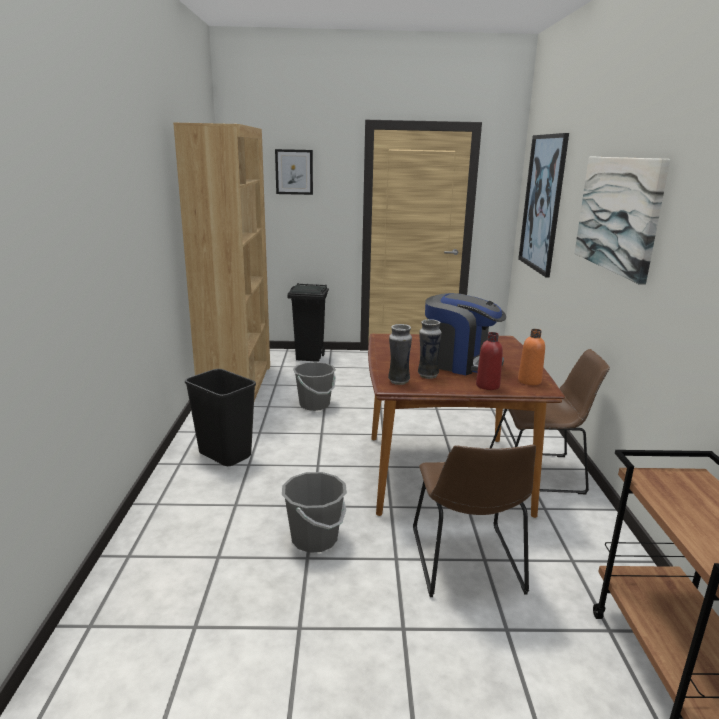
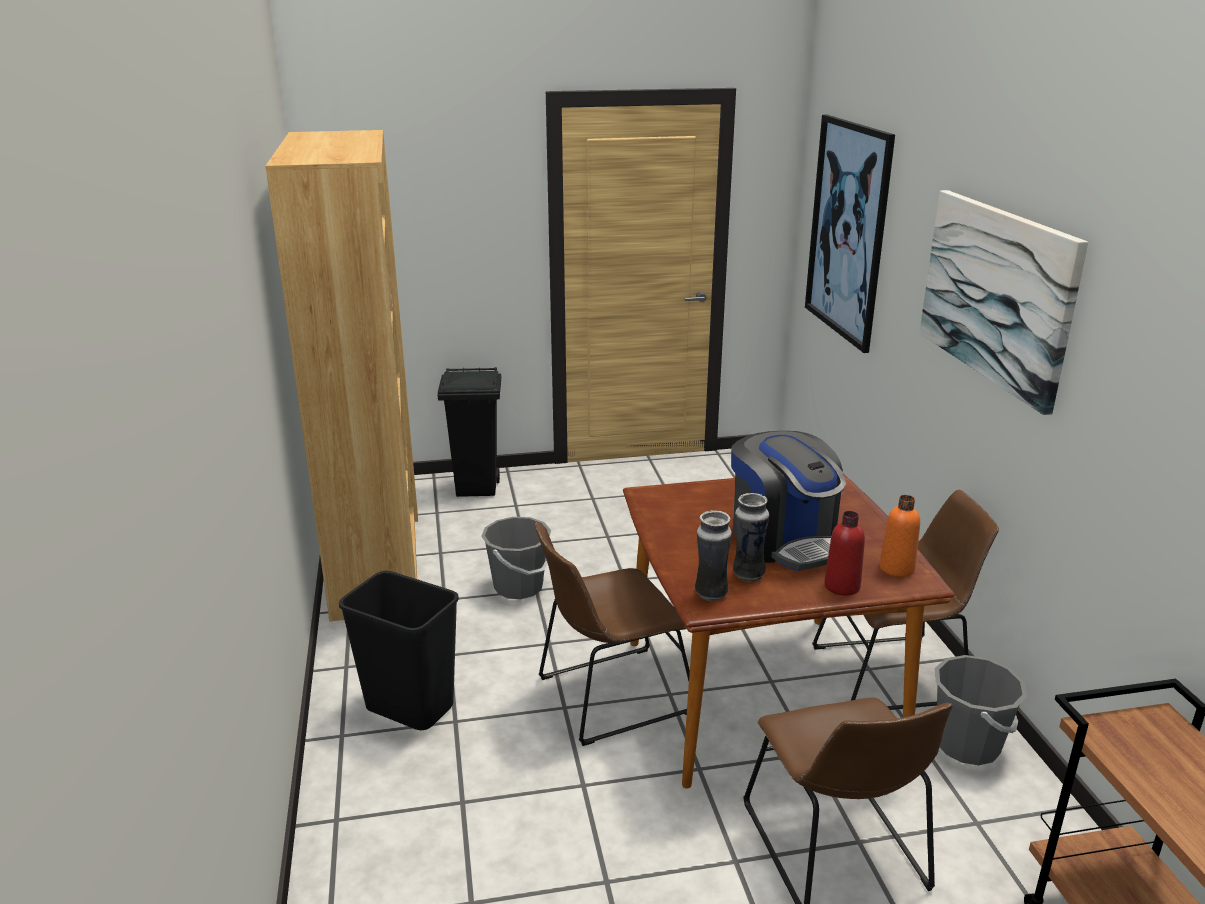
camera: 10 degrees left, 5 degrees up
(294, 172) = (429, 184): picture -> none
(314, 539) = (606, 845): grey bucket -> grey bucket (967, 745)
(348, 463) = (609, 696): none -> brown chair
(460, 363) = (784, 540): coffee machine -> coffee machine turned 45 degrees clockwise

